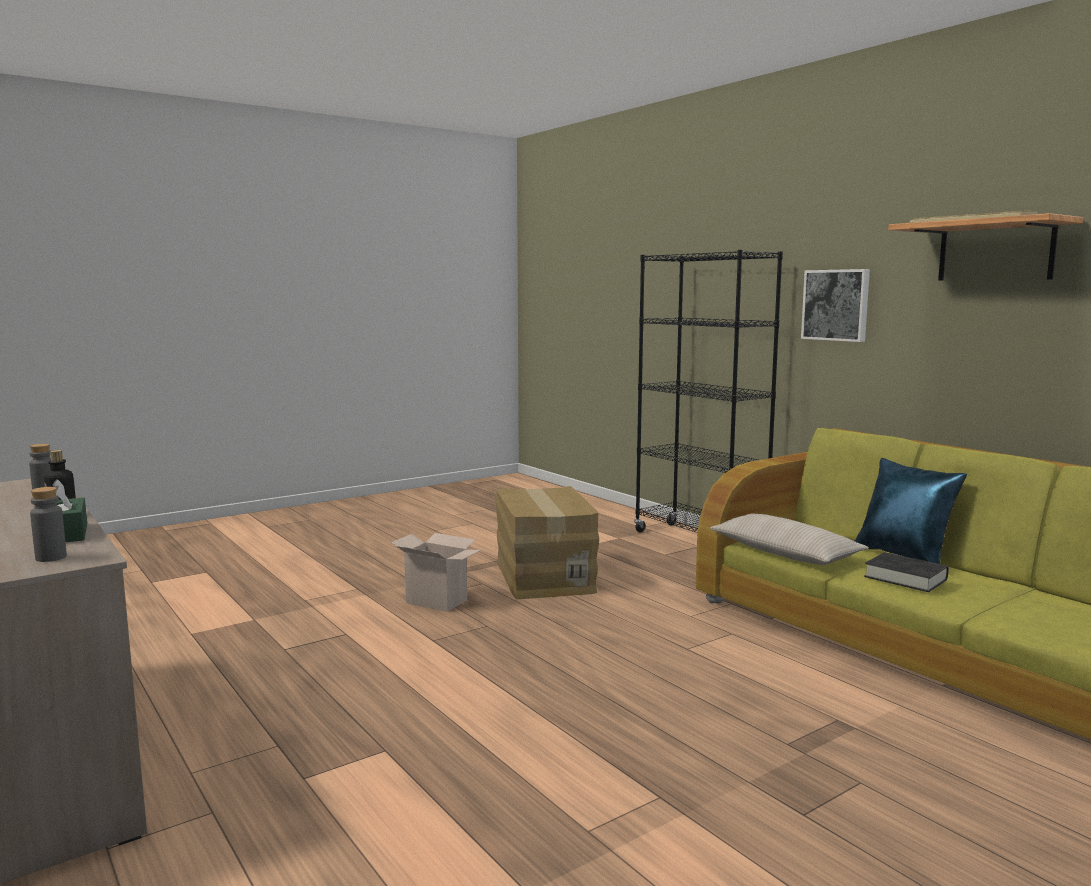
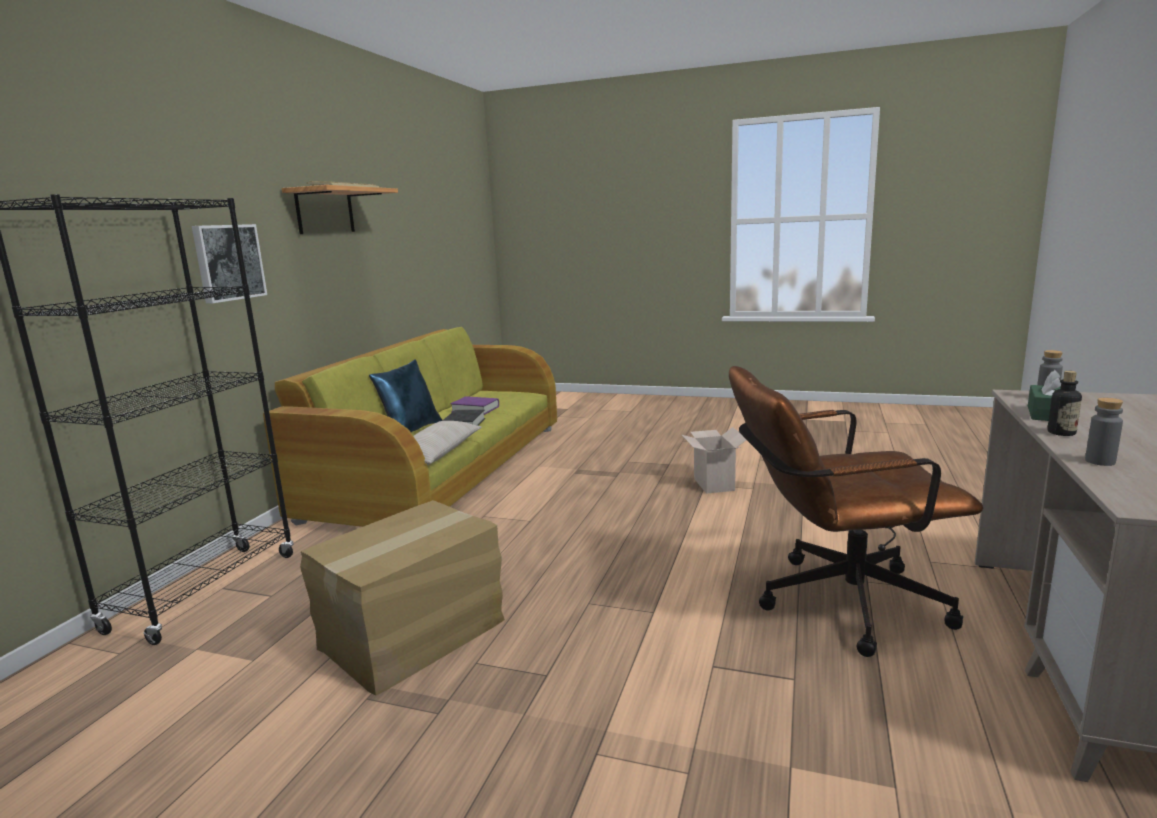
camera: 125 degrees left, 5 degrees up
(295, 708) = (834, 603): none -> brown office chair
(439, 601) = (563, 660): cardboard box -> cardboard box (712, 484)
(1003, 598) = (475, 409): none -> purple book

